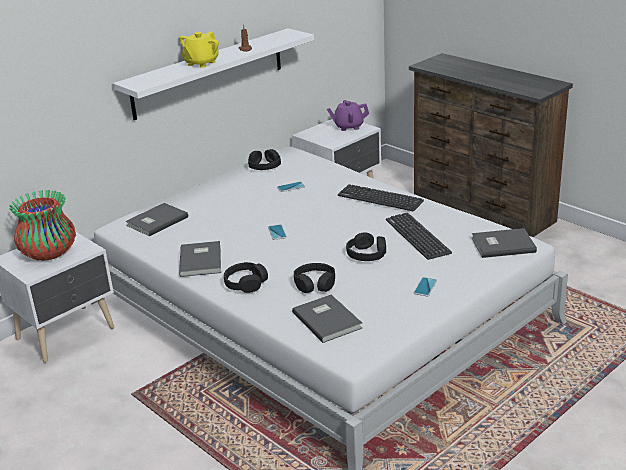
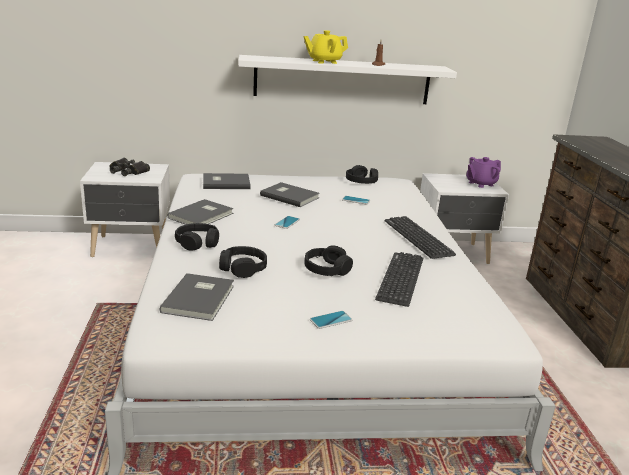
camera: 35 degrees right, 5 degrees down
(49, 253) = (128, 171): vase -> black binoculars
(348, 126) = (480, 184): purple teapot -> purple teapot turned 60 degrees counterclockwise
(502, 244) = (476, 325): grey book -> grey book (290, 196)

